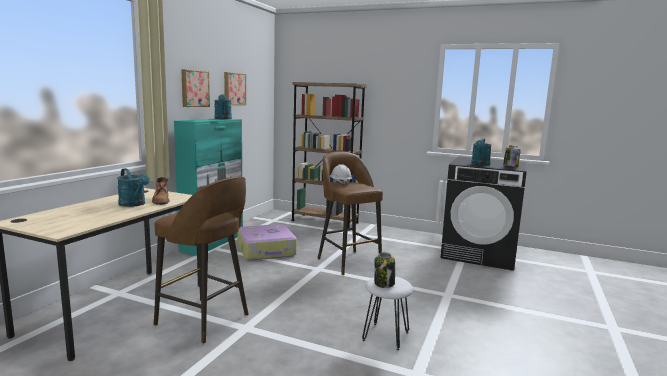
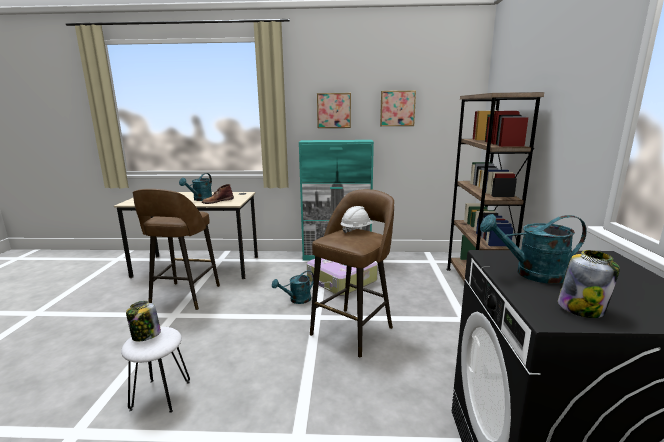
camera: 70 degrees right, 5 degrees up
(223, 119) = (353, 140): turquoise watering can -> turquoise watering can (296, 300)

